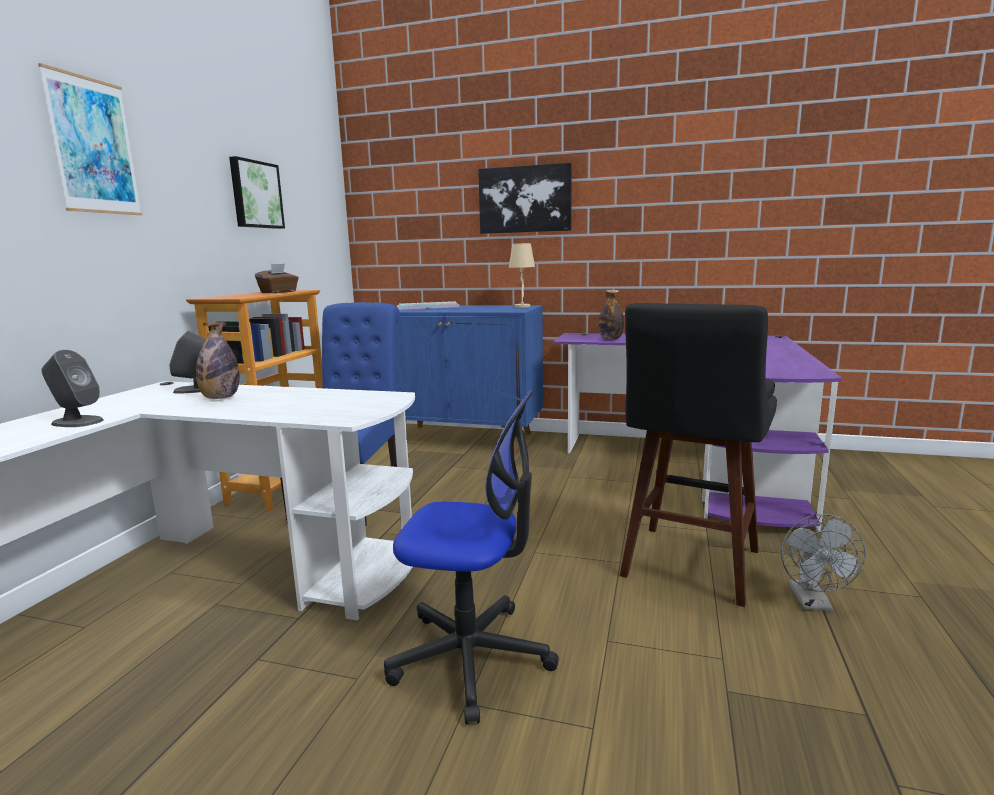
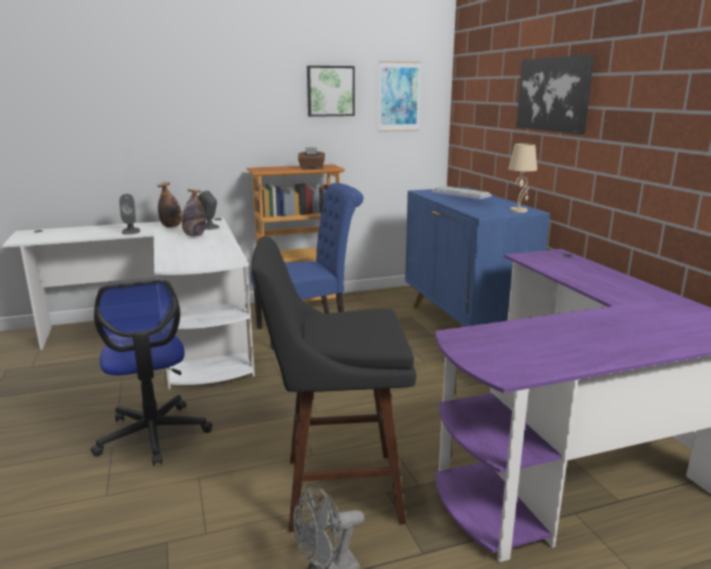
camera: 55 degrees right, 5 degrees up
(93, 146) = (195, 75): picture -> picture (399, 97)
(610, 339) = (557, 268): bottle -> bottle (171, 226)

